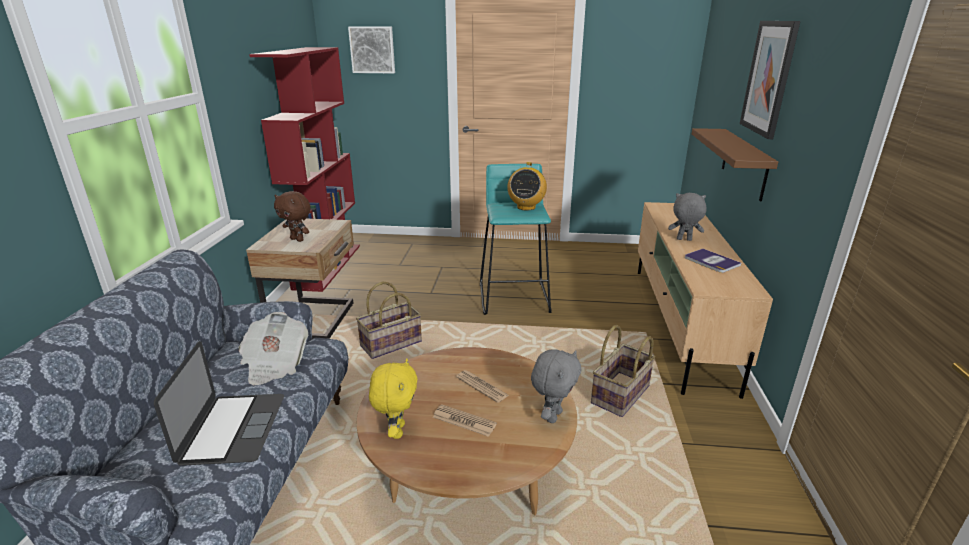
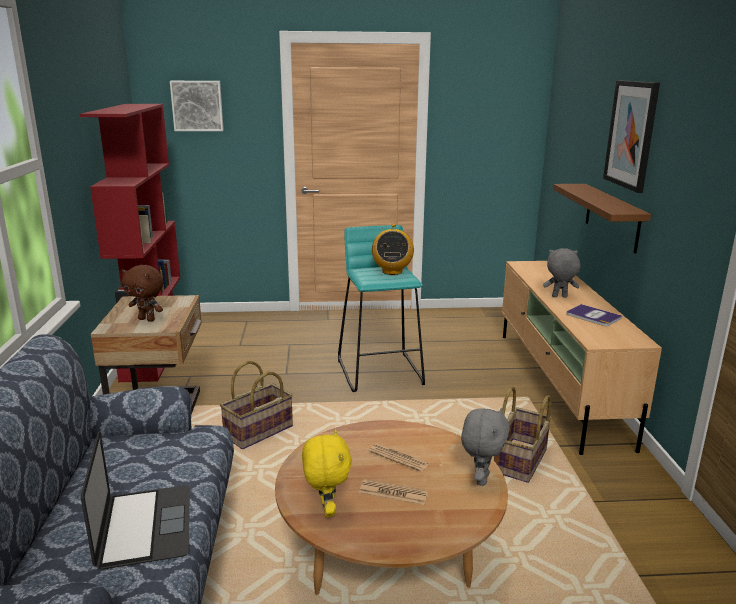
camera: 10 degrees left, 5 degrees down
(275, 364) = (163, 456): newspaper -> none

